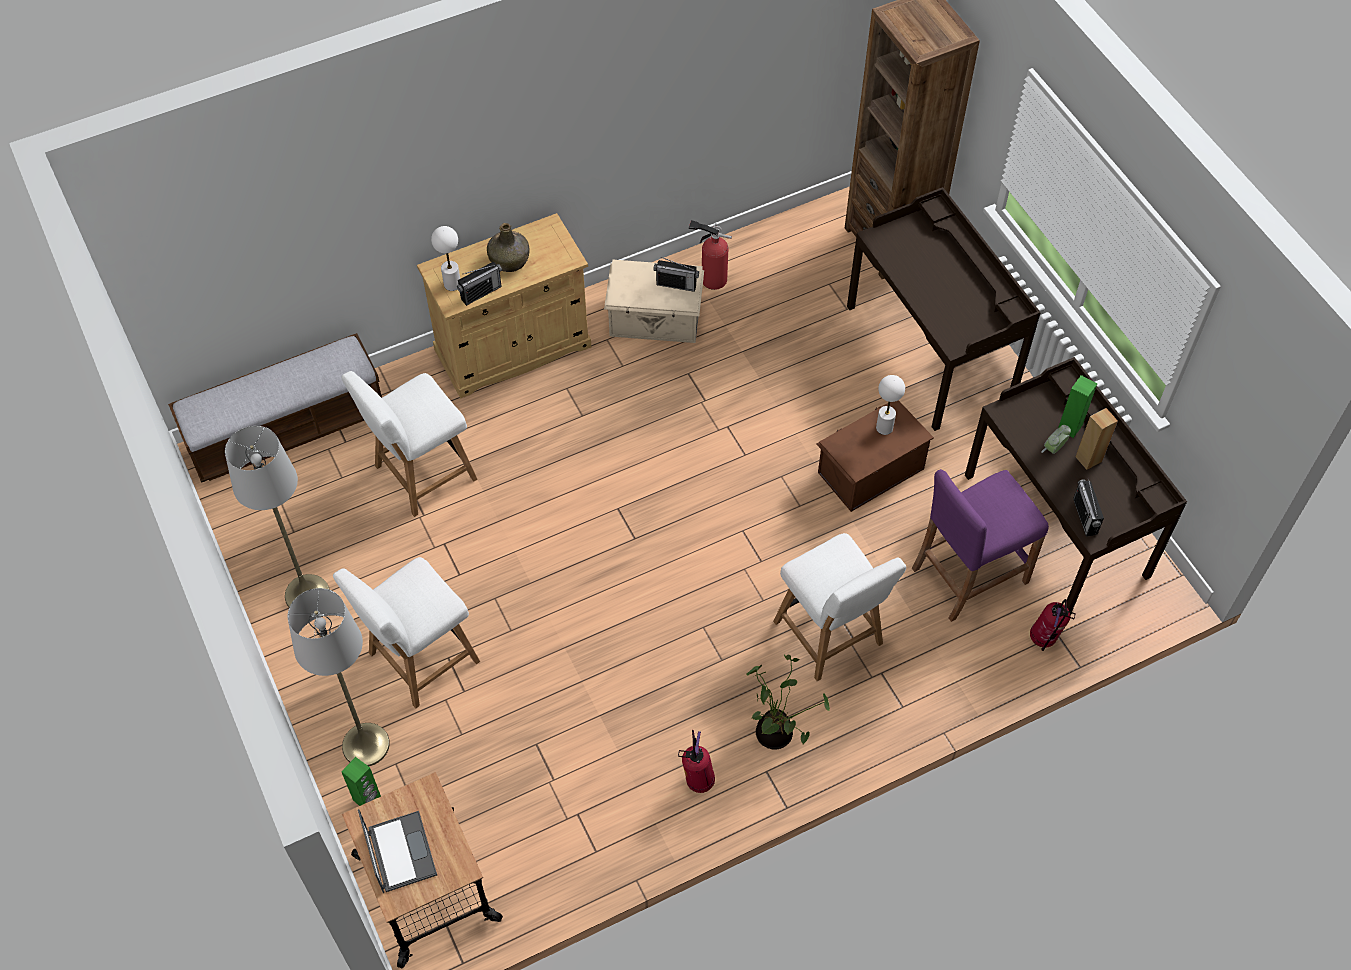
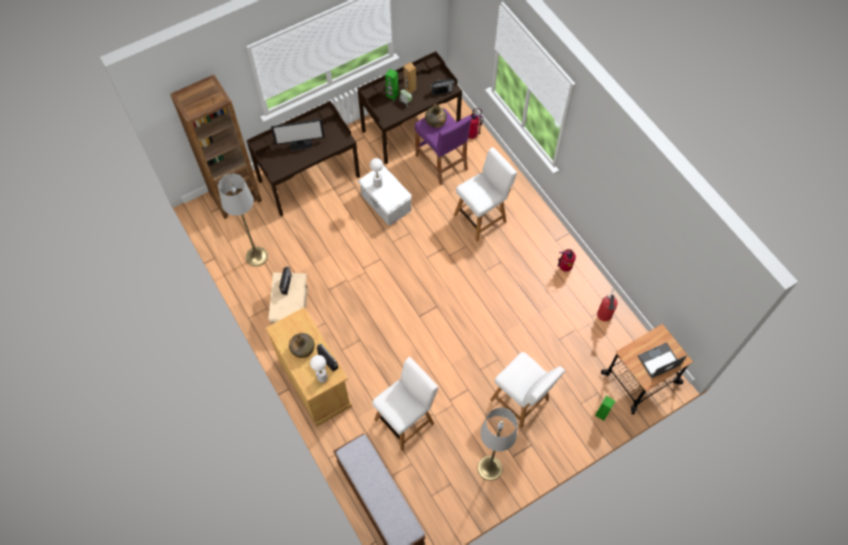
camera: 95 degrees left, 5 degrees up
(365, 745) = (573, 420): grey floor lamp -> grey floor lamp (256, 256)
(421, 475) = (406, 419): white chair -> white chair turned 90 degrees counterclockwise
(711, 278) = (261, 282): fire extinguisher -> fire extinguisher (604, 316)
(777, 732) = (535, 237): potted plant -> none
(869, 470) = (385, 203): brown storage box -> white storage box
(945, 276) = (301, 143): none -> monitor
(1007, 502) = (435, 121): none -> green bottle

